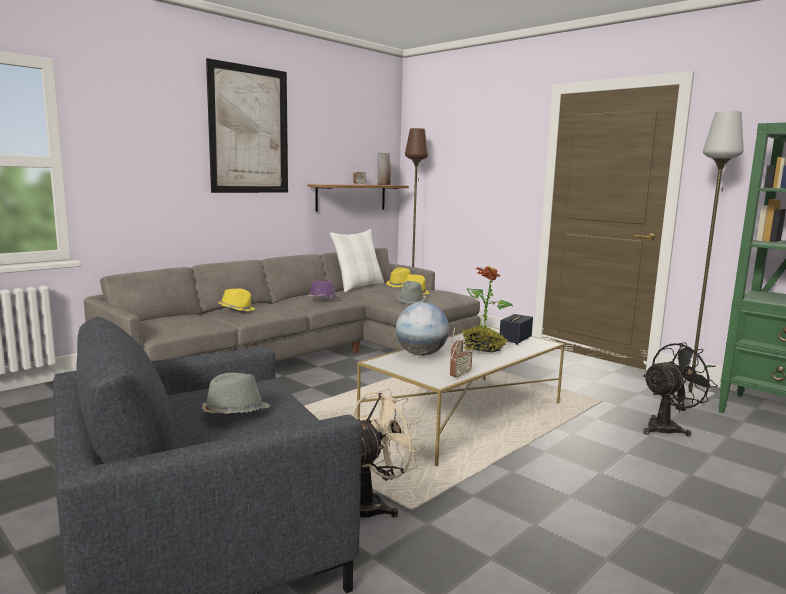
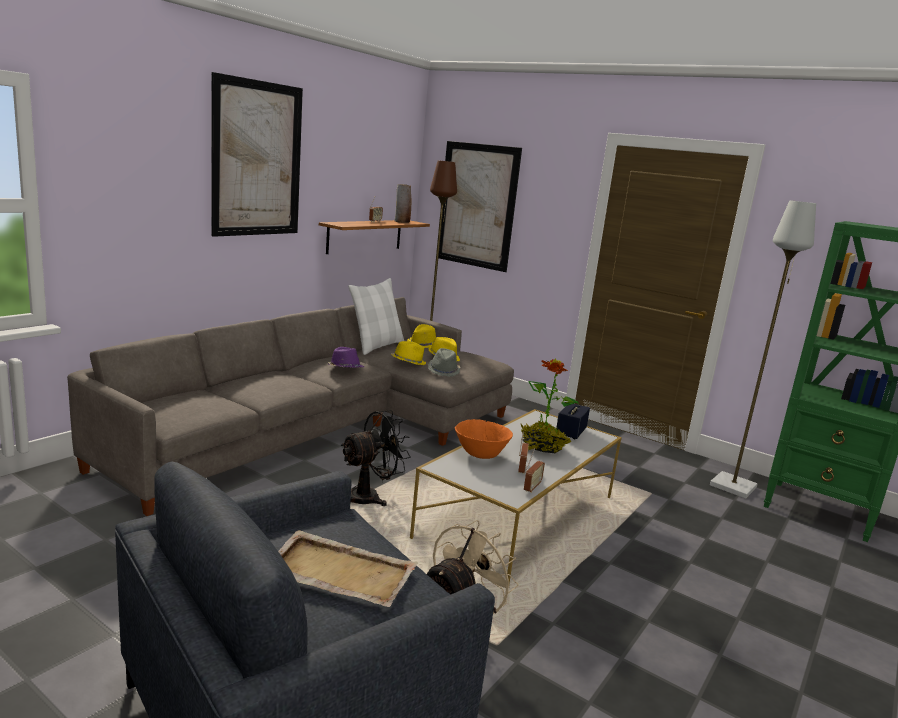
camera: 10 degrees left, 5 degrees up
(234, 413) = (338, 572): grey hat -> beige tray
(237, 309) = (251, 385): yellow hat -> yellow hat (408, 362)
(421, 354) = (480, 455): globe -> orange bowl
(447, 166) = (477, 205): none -> picture
(668, 428) = (721, 528): black fan -> black fan (370, 497)

